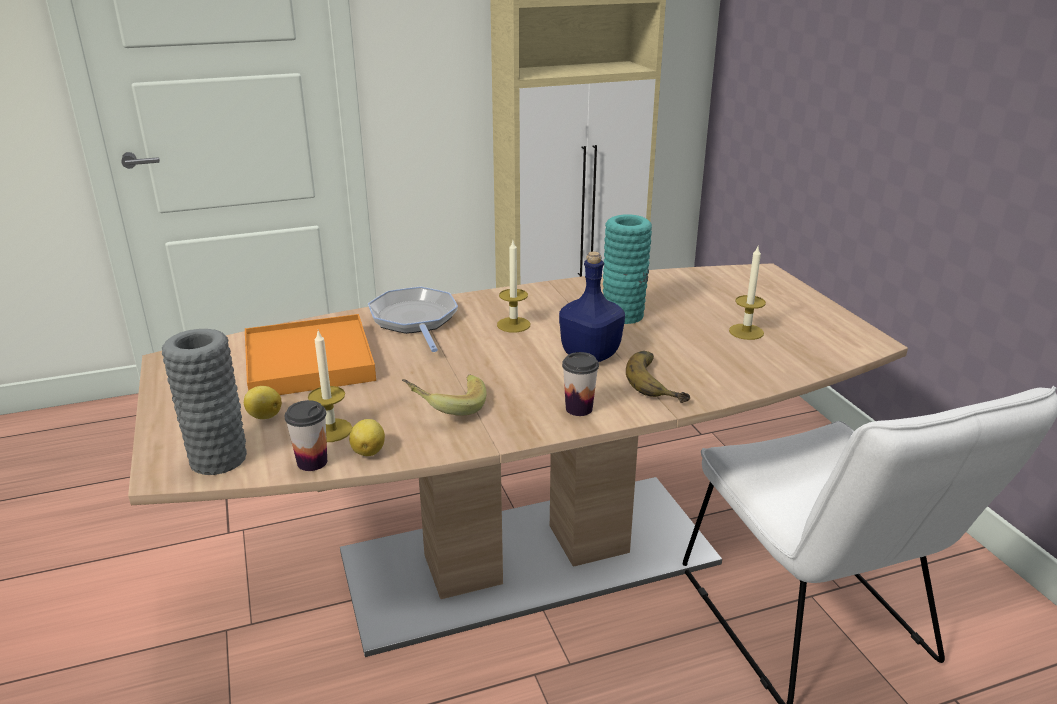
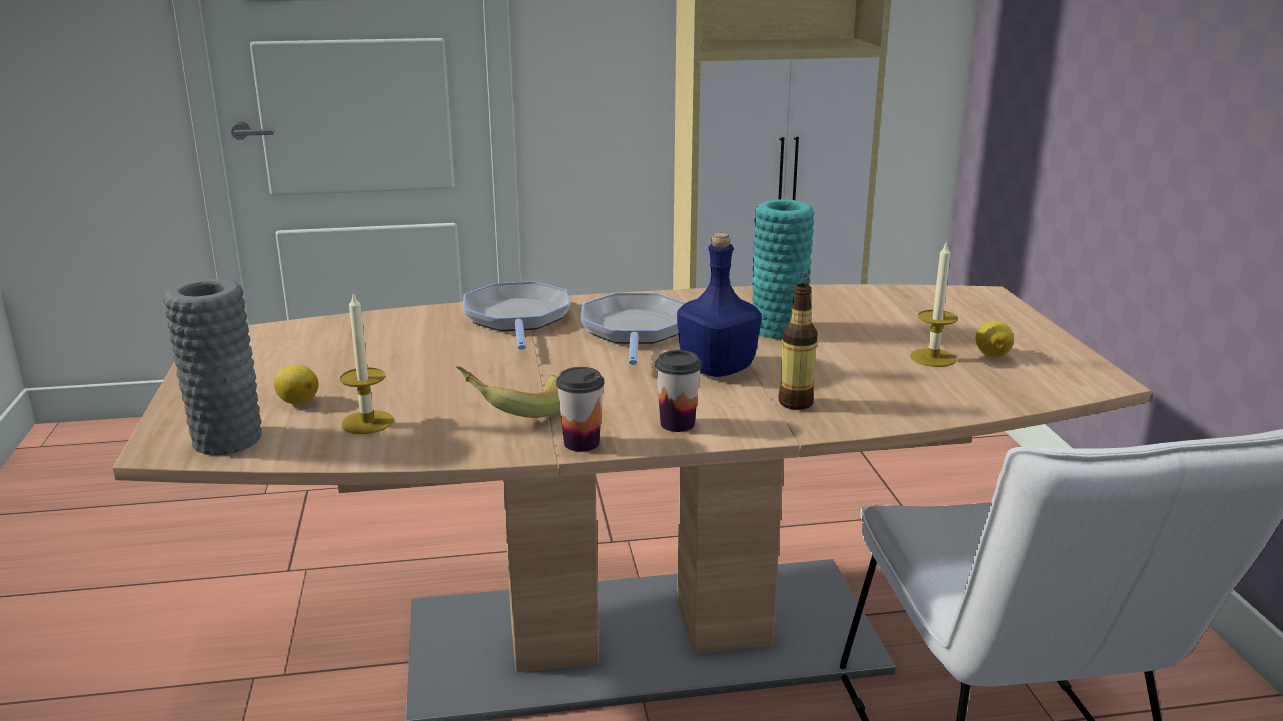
camera: 10 degrees right, 5 degrees down
(309, 362) = (374, 352): orange tray -> none
(312, 462) = (331, 452): cup -> cup (581, 443)
(369, 451) = (402, 447): lemon -> lemon (992, 355)
(513, 325) = (635, 331): candle -> frying pan
(660, 381) = (795, 403): banana -> bottle

